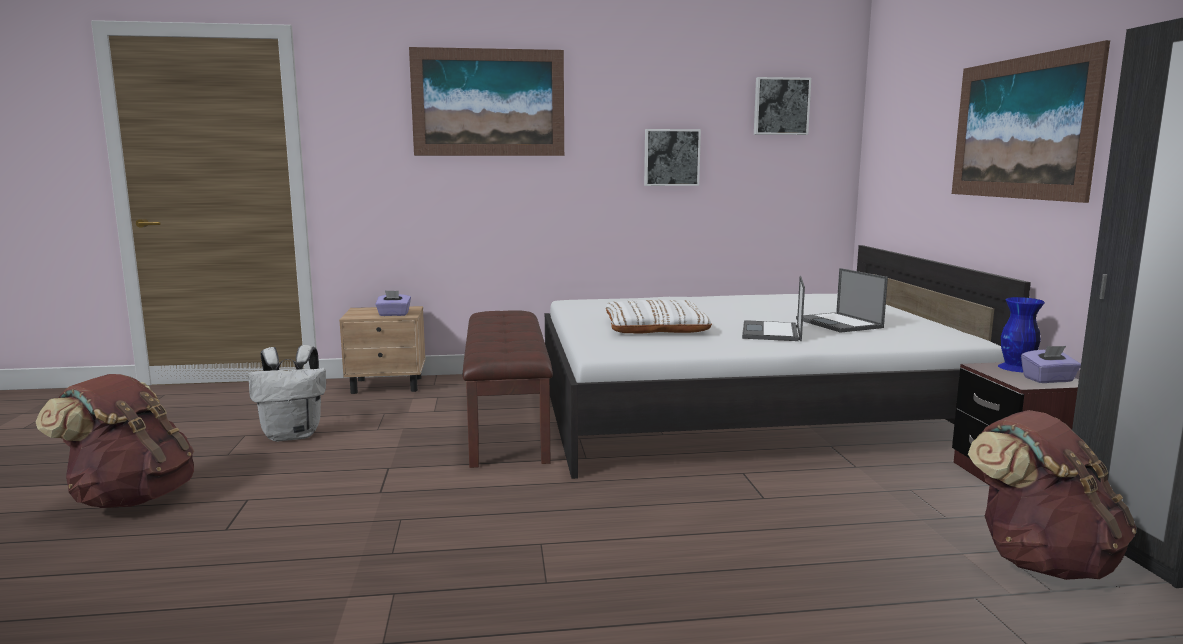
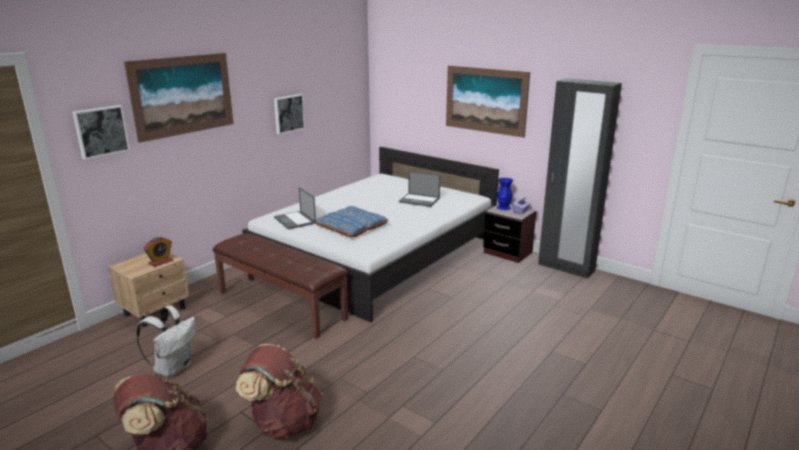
camera: 45 degrees left, 10 degrees up
(393, 314) = (160, 262): purple tissue box -> alarm clock
(655, 326) = (352, 226): white pillow -> blue pillow
(772, 332) = (406, 215): laptop -> laptop (295, 220)
(781, 106) = (335, 74): picture -> picture (101, 131)
(1040, 561) = (552, 284): brown backpack -> brown backpack (284, 422)

